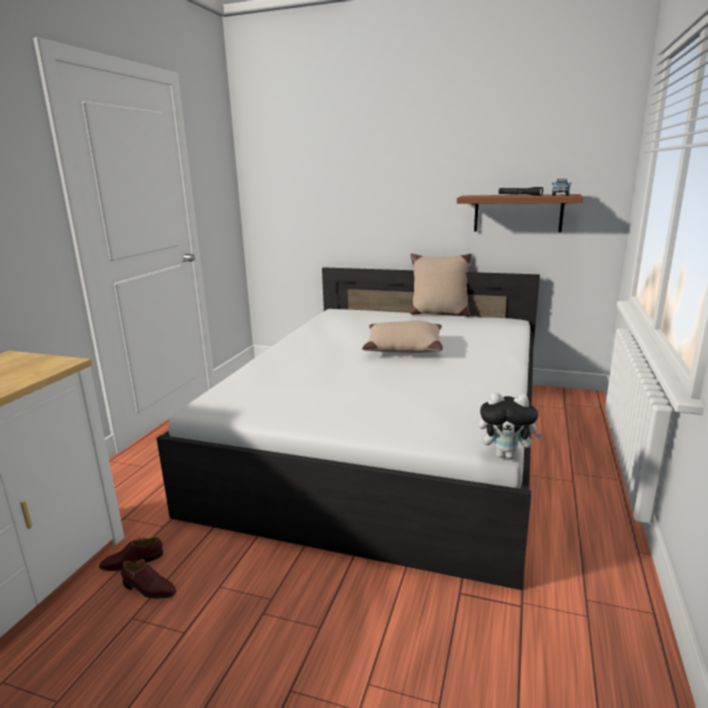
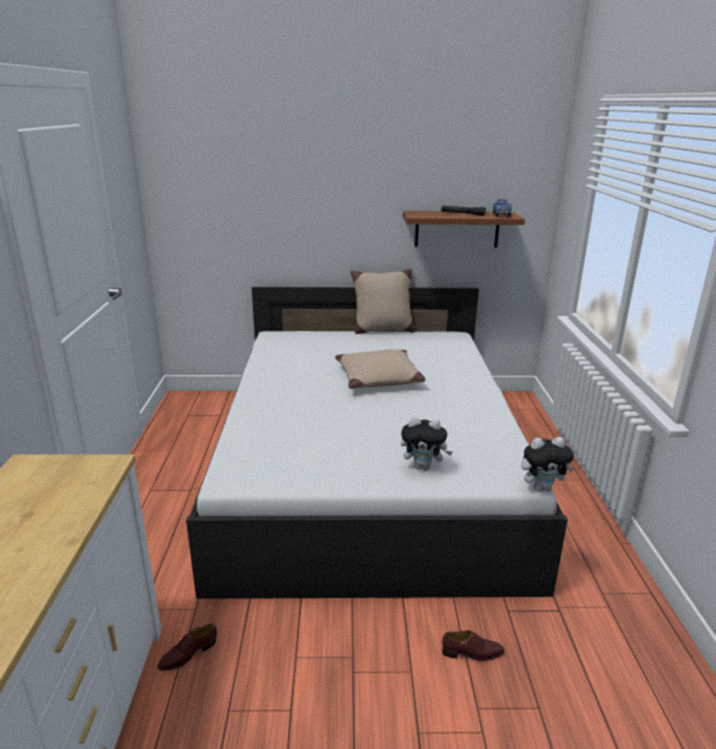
camera: 20 degrees left, 5 degrees up
(149, 589) = (226, 678): brown shoe -> brown shoe (472, 653)
(389, 420) = (423, 467): none -> plush toy

